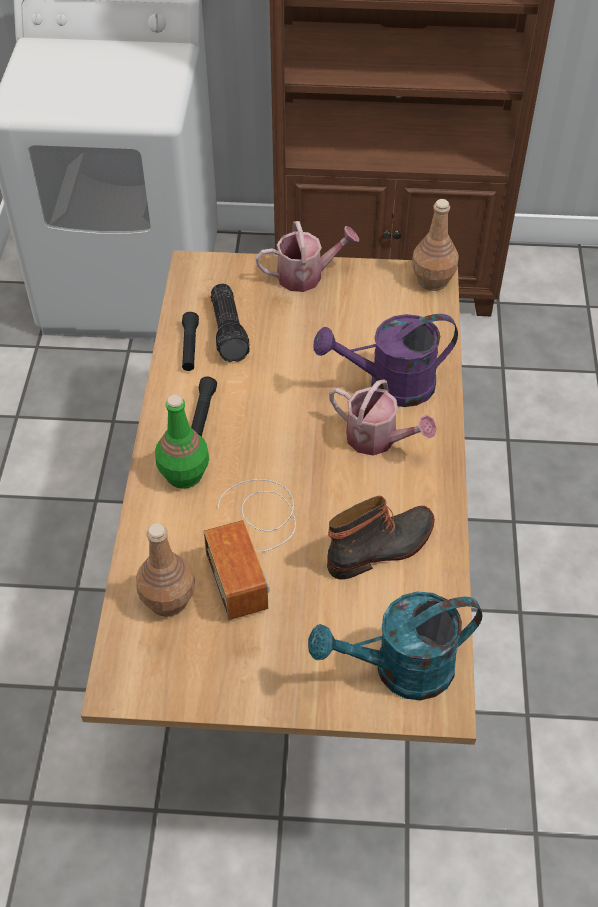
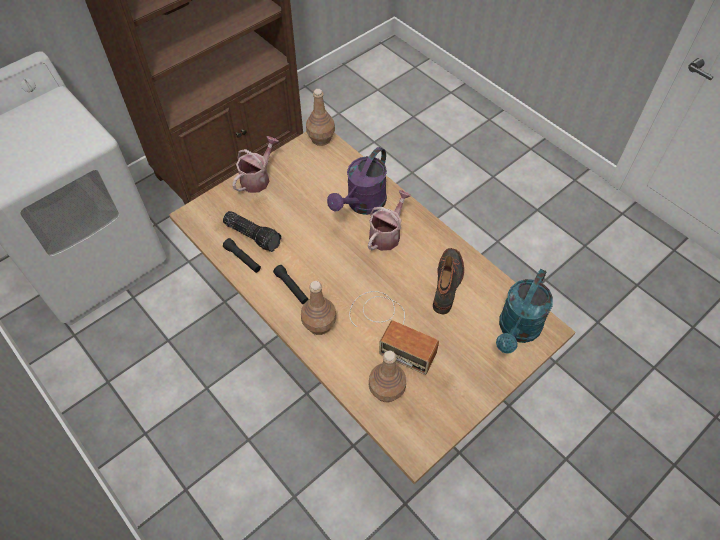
camera: 45 degrees left, 5 degrees up
(183, 474) = (319, 325): green bottle -> brown bottle
(378, 439) = (387, 234): watering can -> watering can turned 45 degrees counterclockwise

